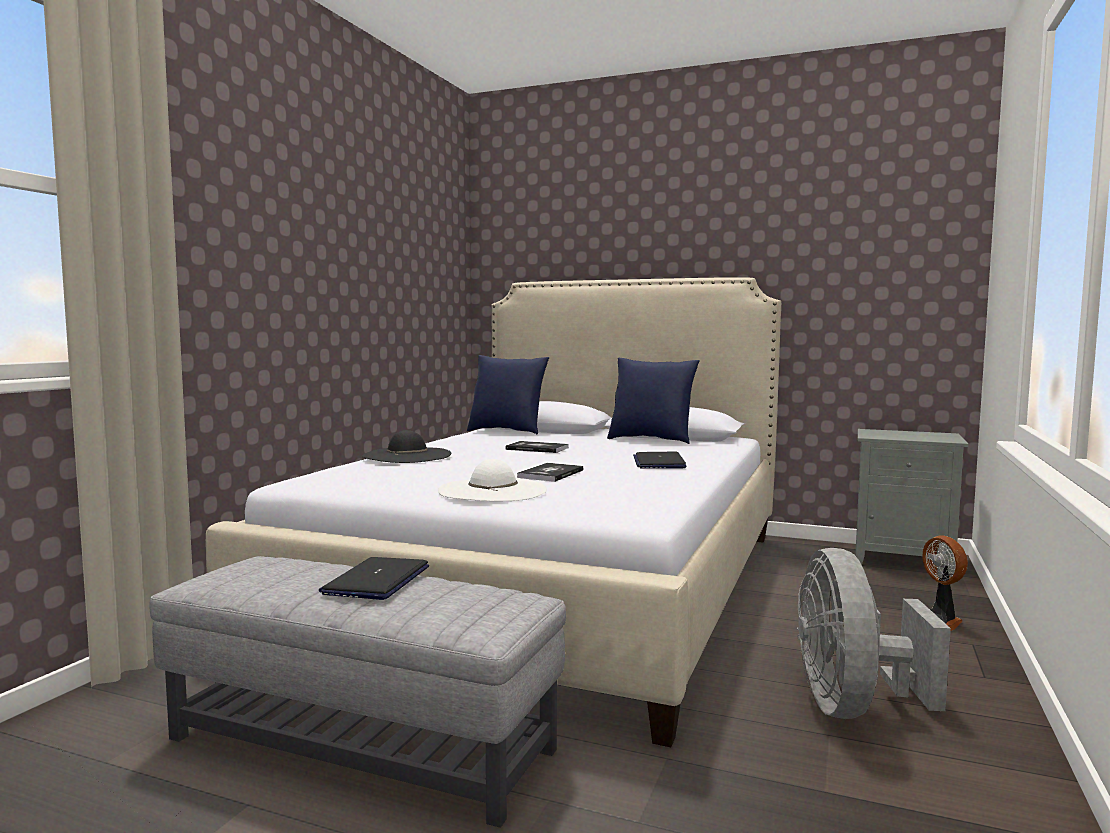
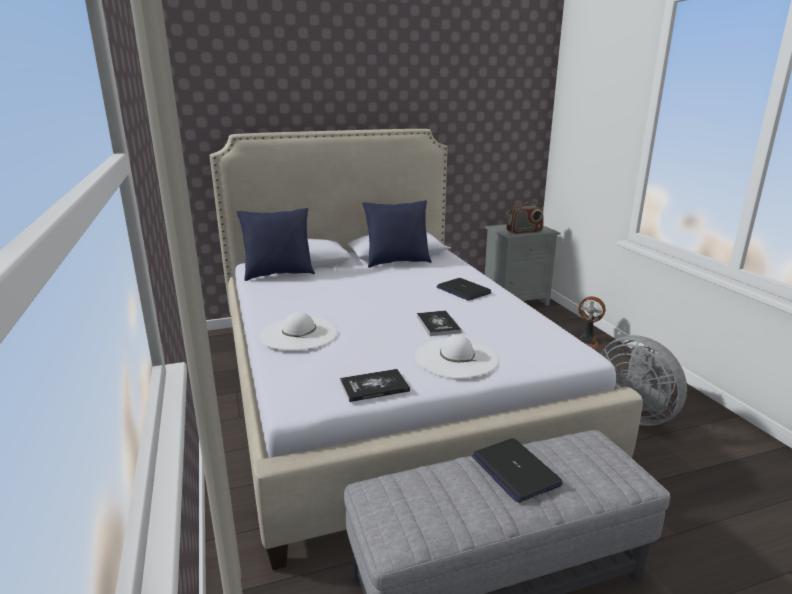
camera: 40 degrees left, 15 degrees up
(407, 455) = (299, 333): black hat -> white hat
(537, 448) = (359, 294): book -> book (374, 386)
(904, 437) = (524, 232): none -> radio

